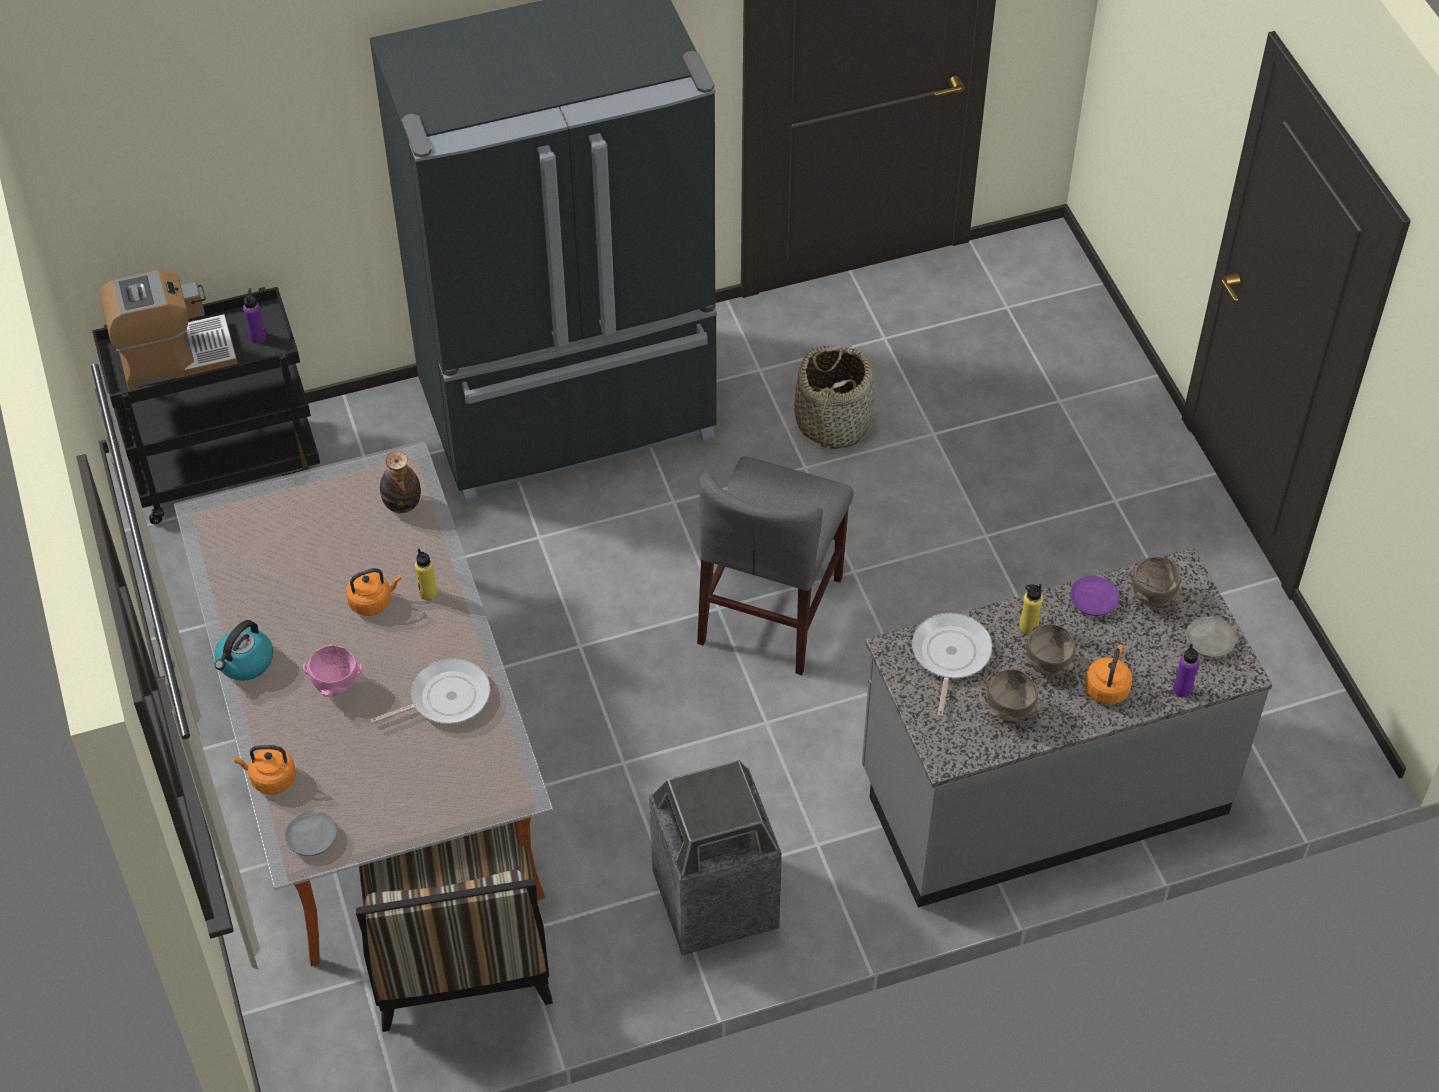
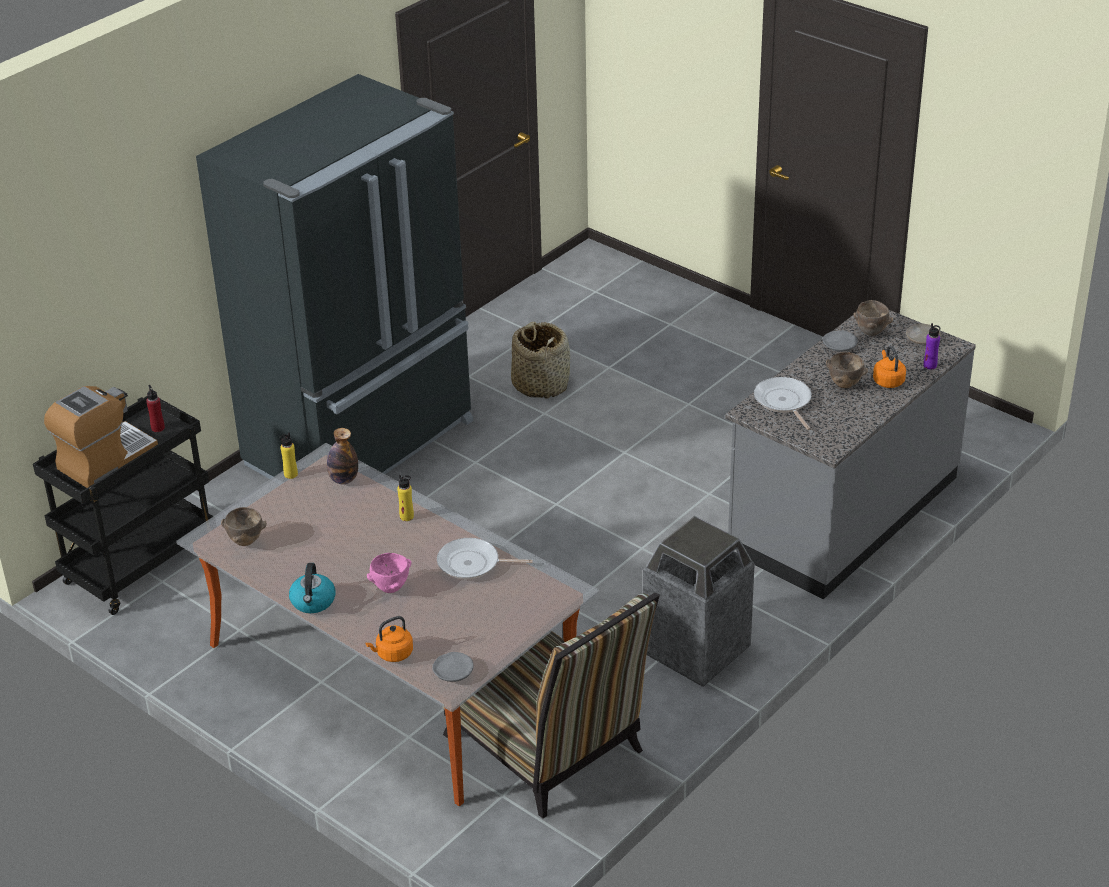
camera: 30 degrees left, 15 degrees down
(257, 337) = (158, 428): purple bottle -> red bottle
(373, 601) = (372, 535): orange kettle -> none
(445, 698) = (472, 564): frying pan -> frying pan turned 120 degrees counterclockwise
(771, 610) = (590, 491): grey chair -> none
(1008, 711) = (844, 414): brown bowl -> brown bowl (245, 542)
(1028, 627) = (815, 371): yellow bottle -> yellow bottle (290, 474)
(1093, 601) = (839, 346): purple plate -> grey plate

